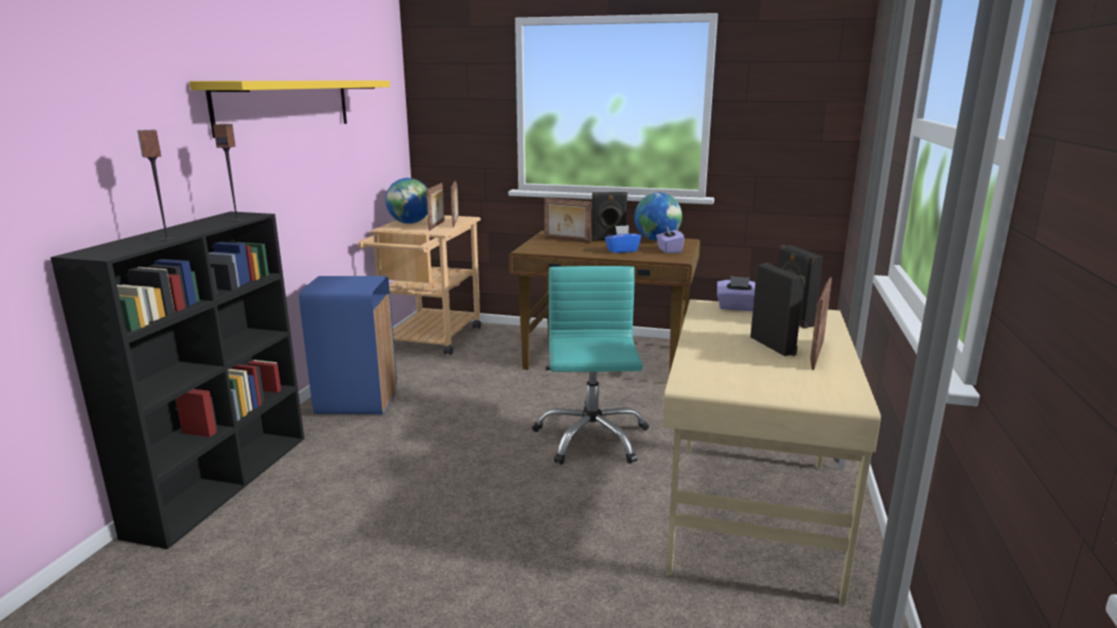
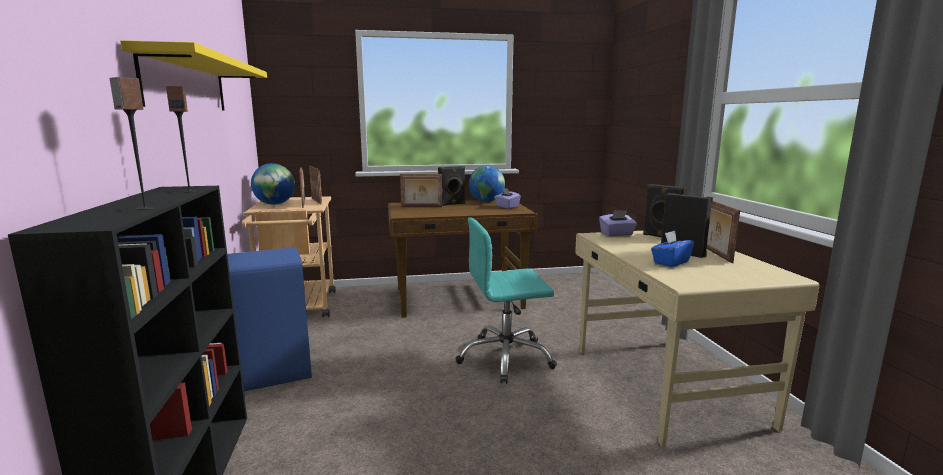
camera: 25 degrees left, 5 degrees down
(591, 438) = (505, 358): turquoise office chair -> turquoise office chair turned 75 degrees counterclockwise
(622, 250) = (474, 210): blue tissue box -> blue tissue box (670, 262)

